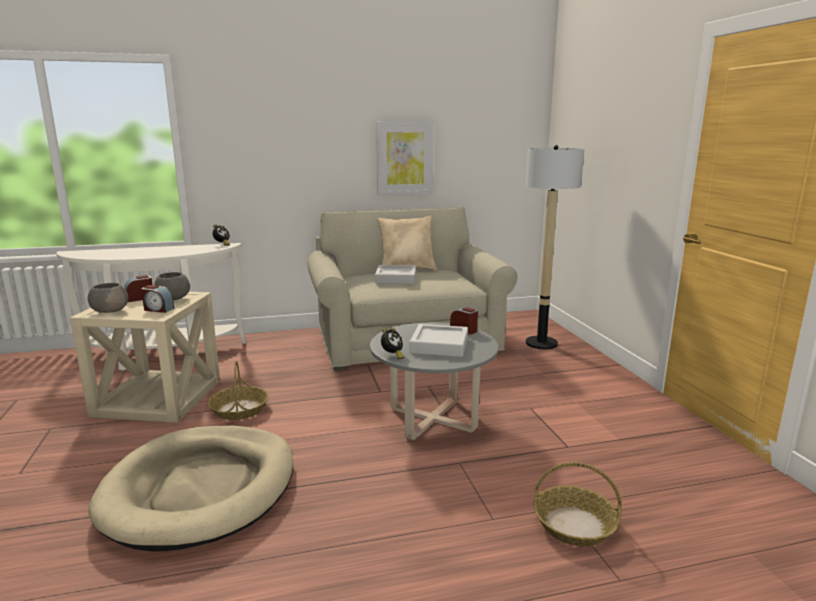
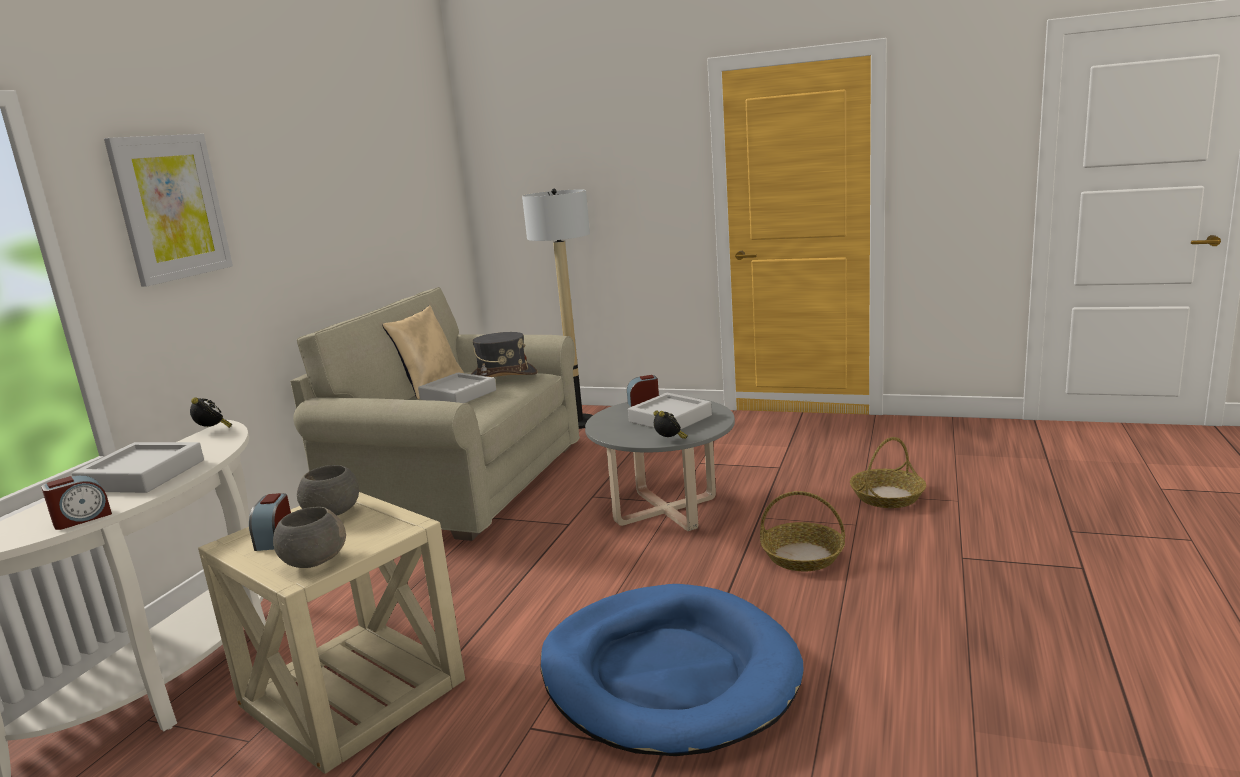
camera: 55 degrees left, 0 degrees up
(156, 251) = (142, 475): none -> grey tray
(158, 309) = (373, 524): alarm clock -> alarm clock (82, 519)
(201, 489) = (668, 674): beige dog bed -> blue dog bed
(240, 409) = (491, 623): basket -> basket (803, 556)
(404, 158) = (355, 235): picture -> picture (171, 207)
(443, 279) = (502, 376): none -> grey hat

